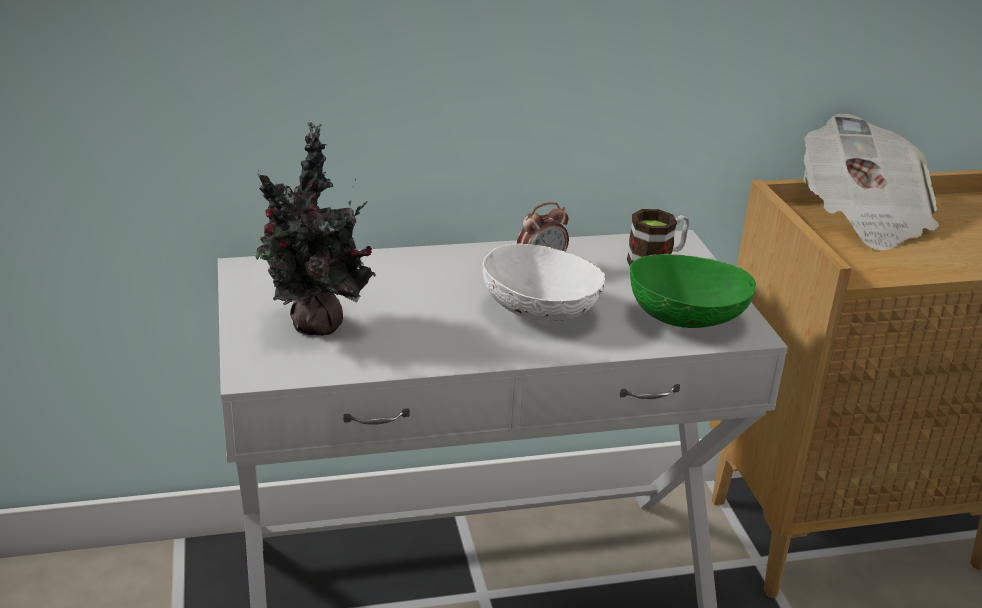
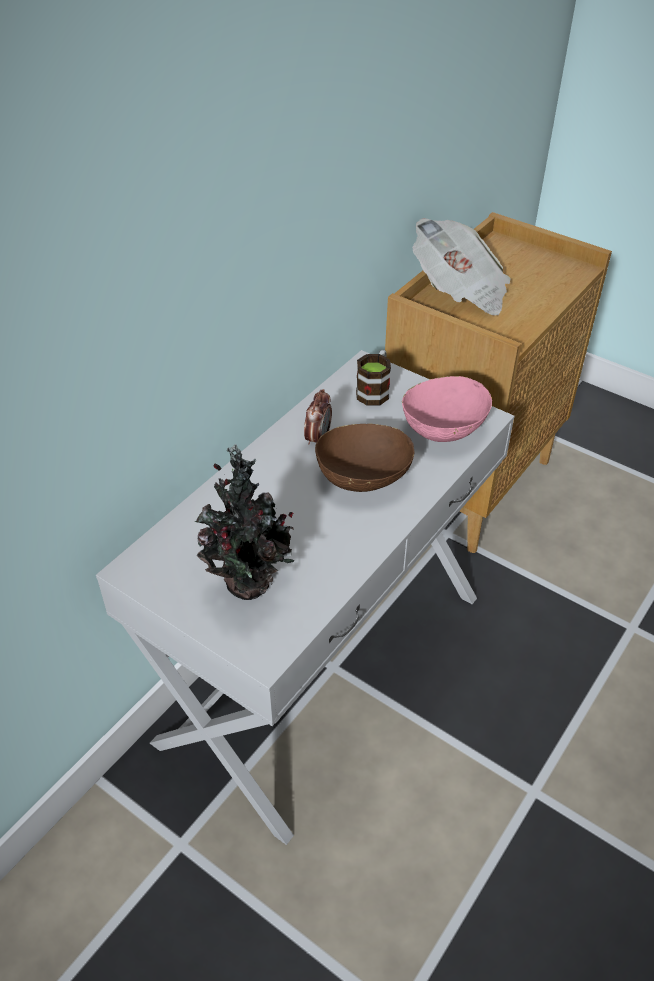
camera: 40 degrees left, 15 degrees up
(541, 310) = (363, 476): white bowl -> brown bowl
(686, 318) = (443, 427): green bowl -> pink bowl

